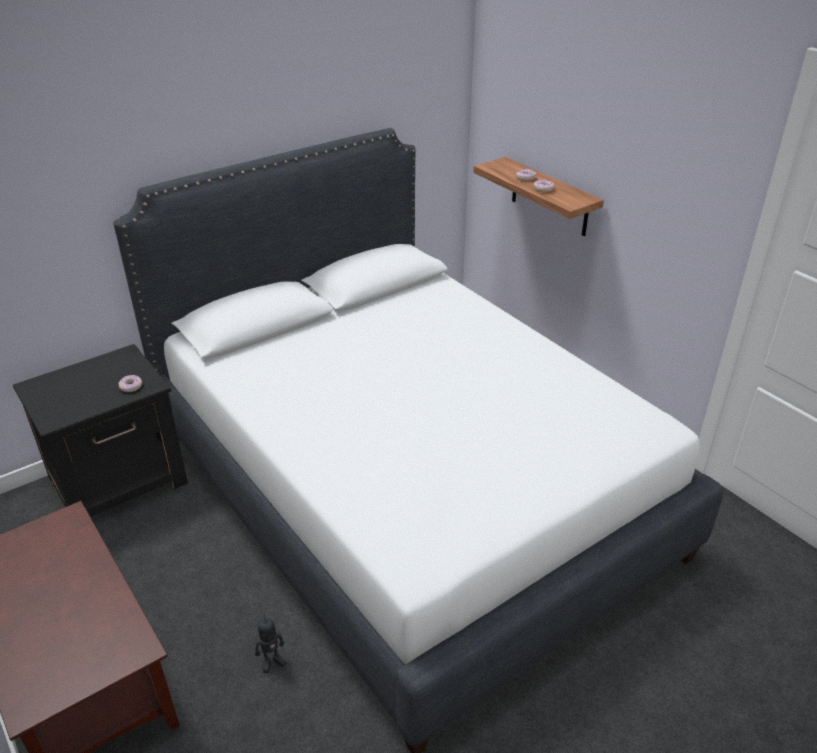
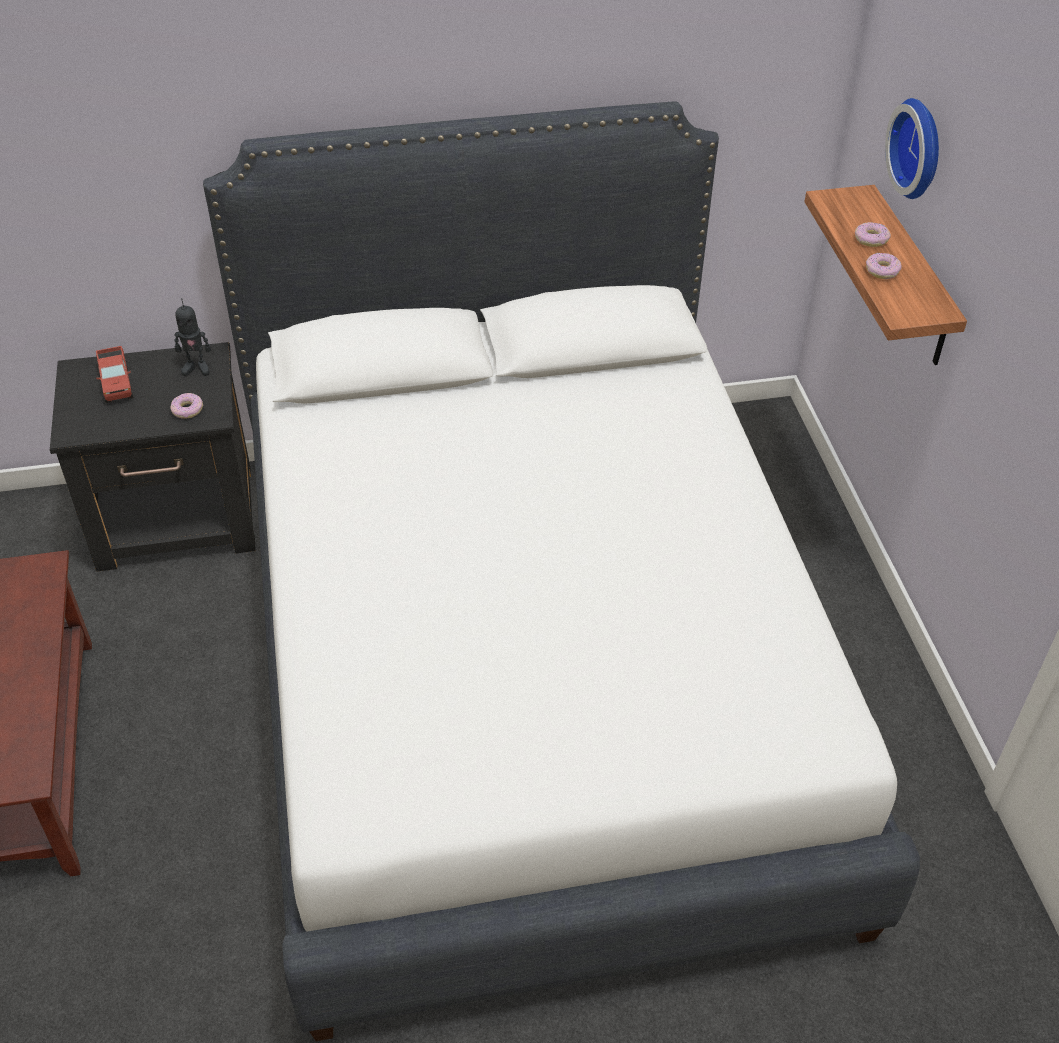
camera: 25 degrees right, 10 degrees up
(68, 386) = (116, 384): none -> toy truck
(272, 661) = (222, 840): toy robot -> toy robot (196, 368)
(539, 120) = (920, 148): none -> wall clock

